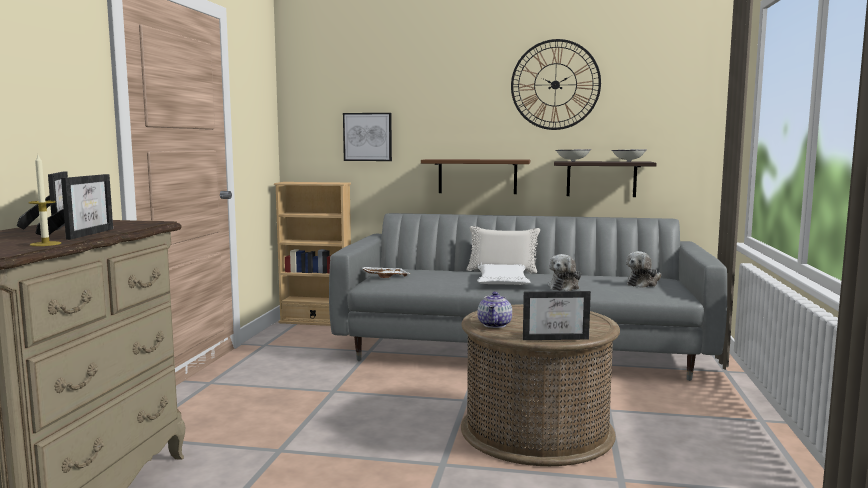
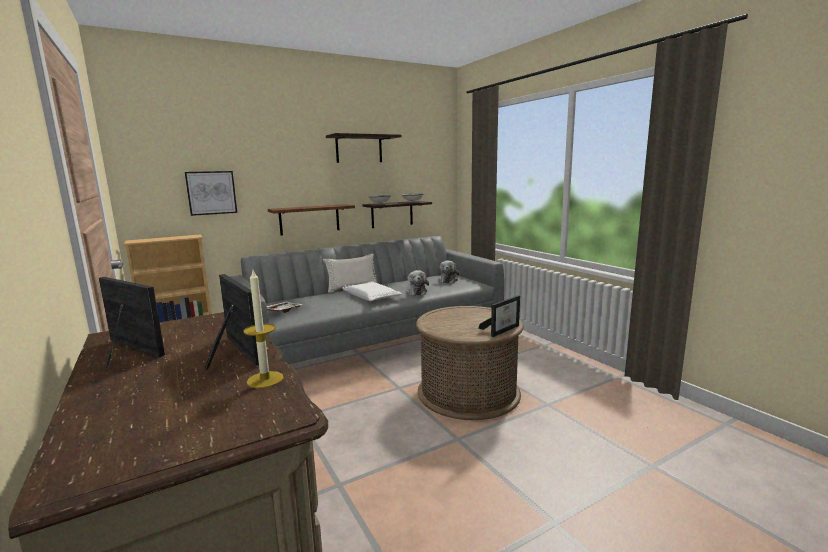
camera: 40 degrees left, 5 degrees up
(495, 324) = (453, 330): teapot -> none
(555, 85) = (359, 149): wall clock -> shelf

